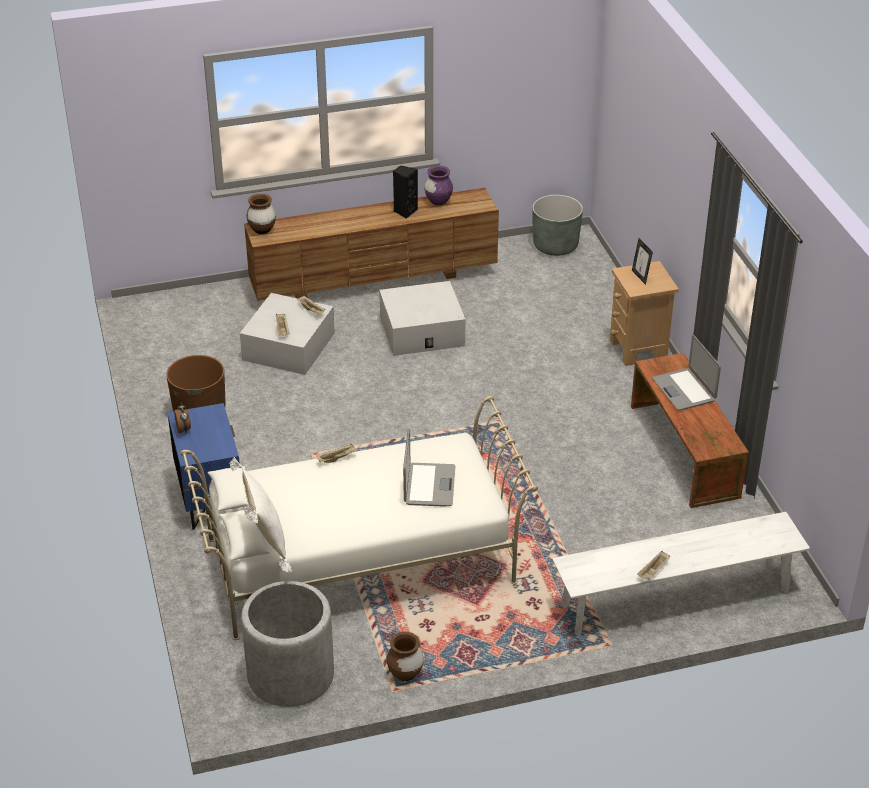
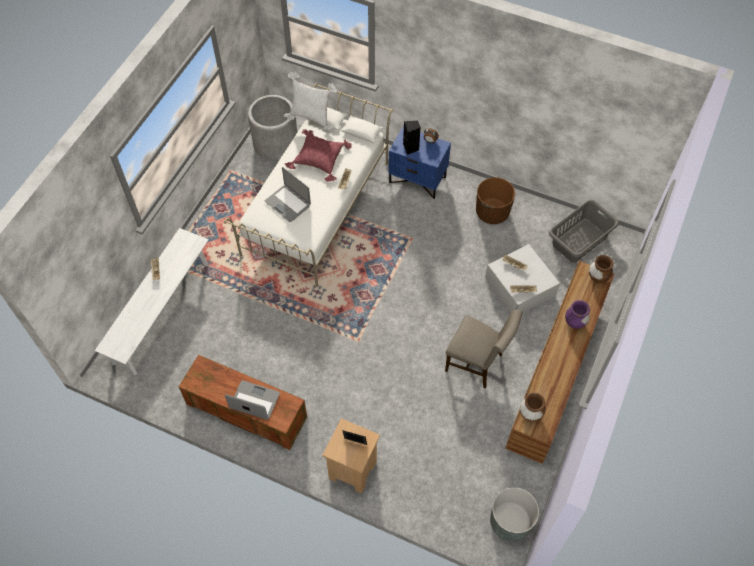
camera: 130 degrees right, 20 degrees up
(173, 333) = (580, 240): none -> grey laundry basket
(323, 503) = (318, 157): none -> red pillow
(405, 211) = (557, 370): black speaker -> black speaker (411, 148)
(405, 673) = (234, 180): brown vase -> brown vase (530, 414)
(422, 331) = (477, 363): white storage box -> beige chair
(438, 201) = (554, 400): purple vase -> purple vase (574, 322)

